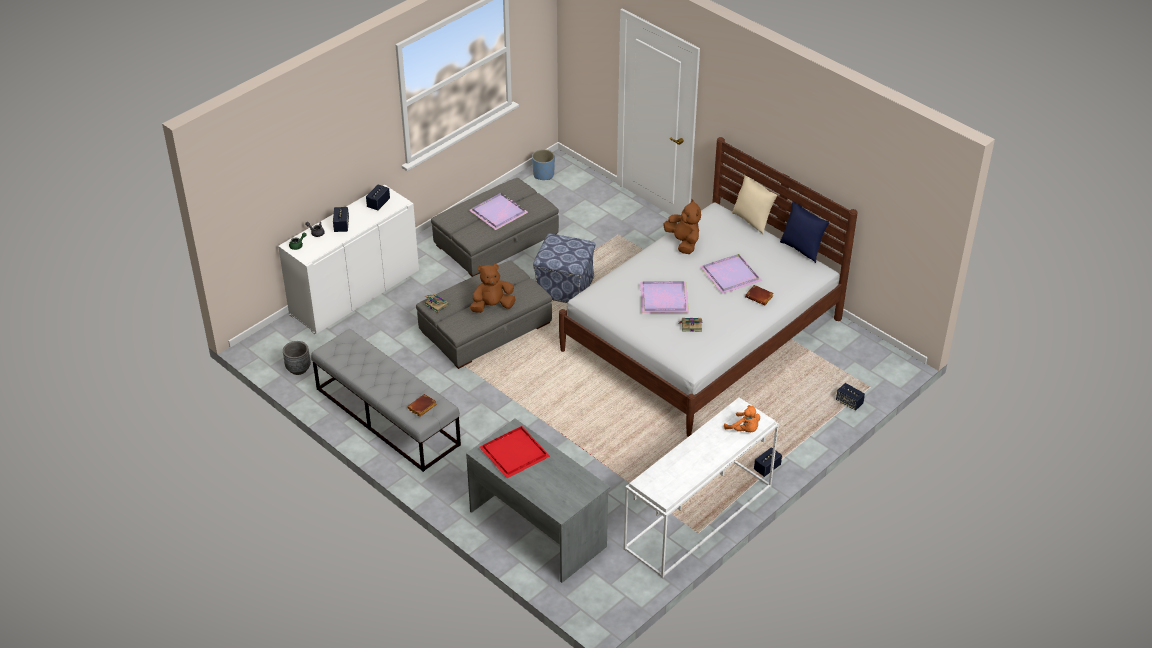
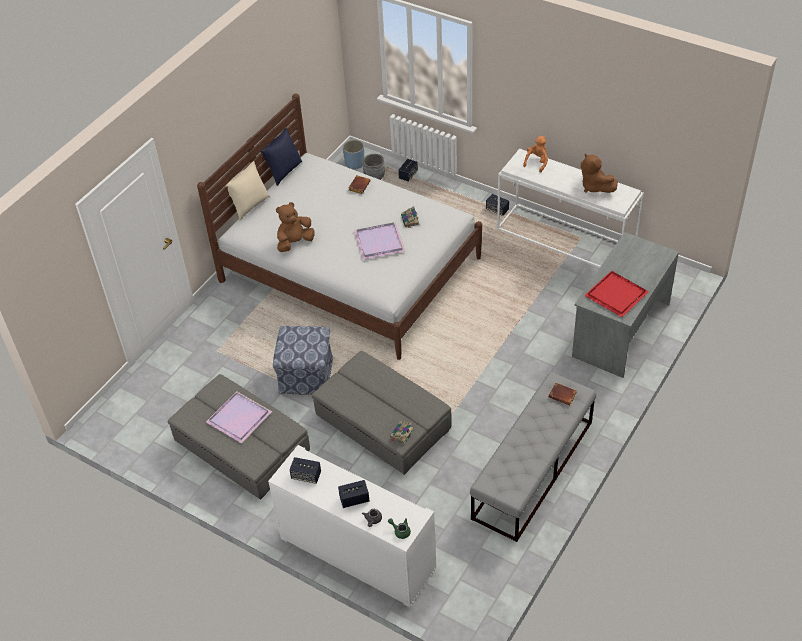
camera: 100 degrees left, 5 degrees up
(298, 368) = (492, 569): grey planter -> grey planter (374, 177)
(492, 306) = (392, 388): brown plush toy -> brown plush toy (594, 187)
(543, 174) = (119, 432): blue planter -> blue planter (354, 163)
(731, 274) = (333, 206): purple tray -> none

